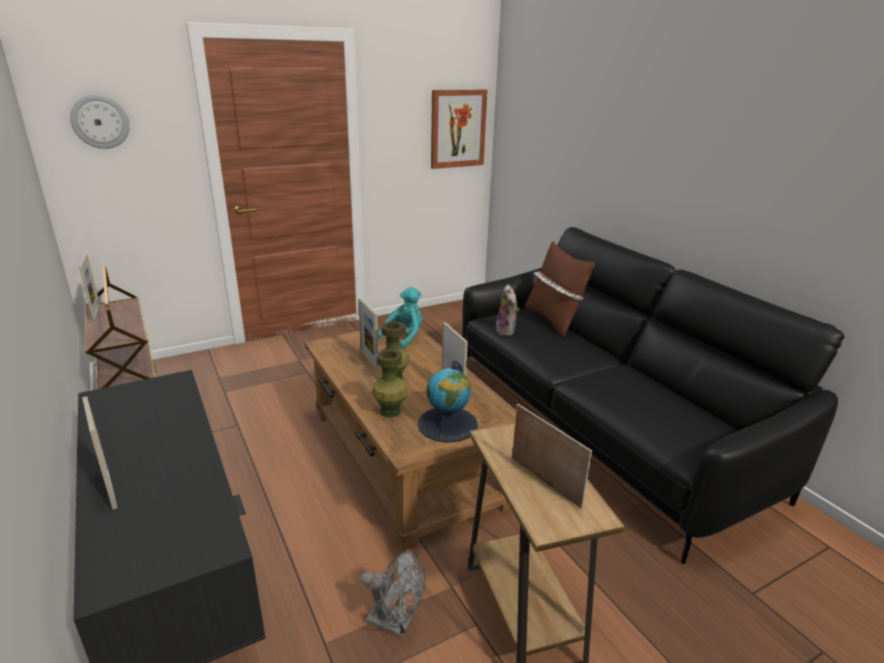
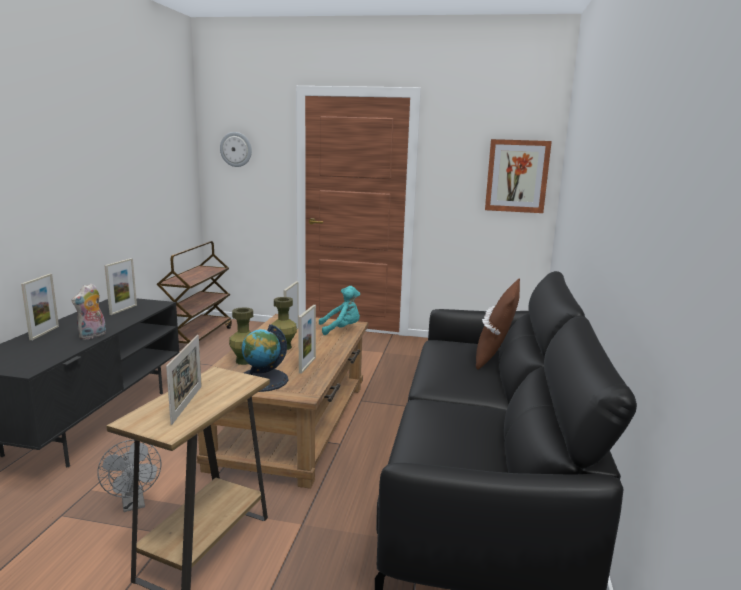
camera: 40 degrees right, 10 degrees down
(96, 311) = (196, 269): picture frame -> picture frame (123, 310)
(507, 331) = (436, 352): plush toy -> plush toy (93, 336)

